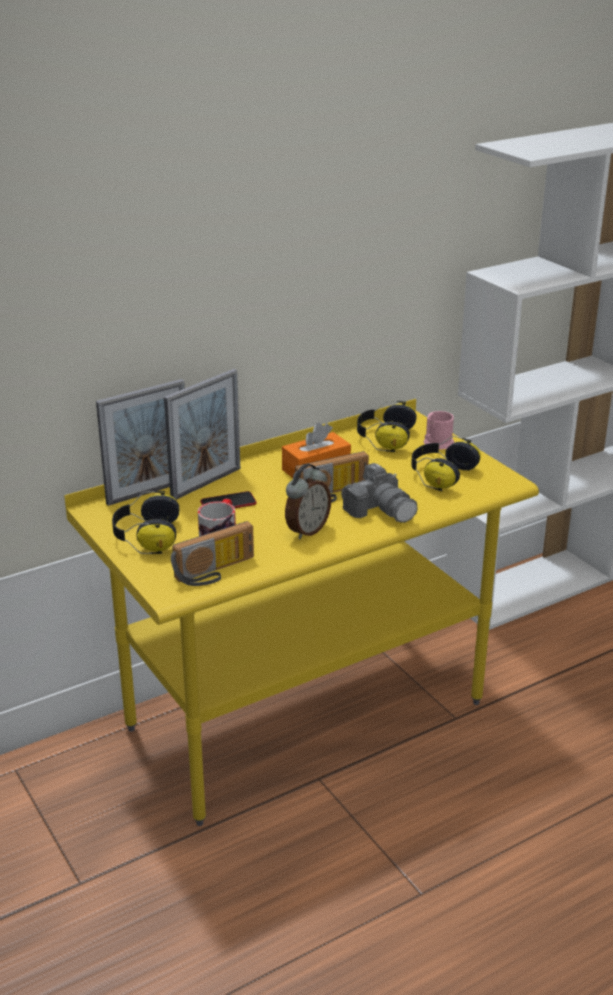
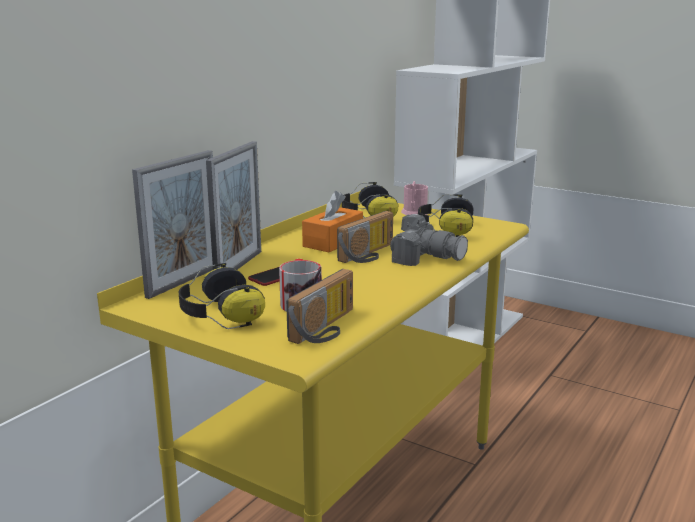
camera: 25 degrees left, 10 degrees down
(306, 530) = (378, 281): alarm clock -> none

